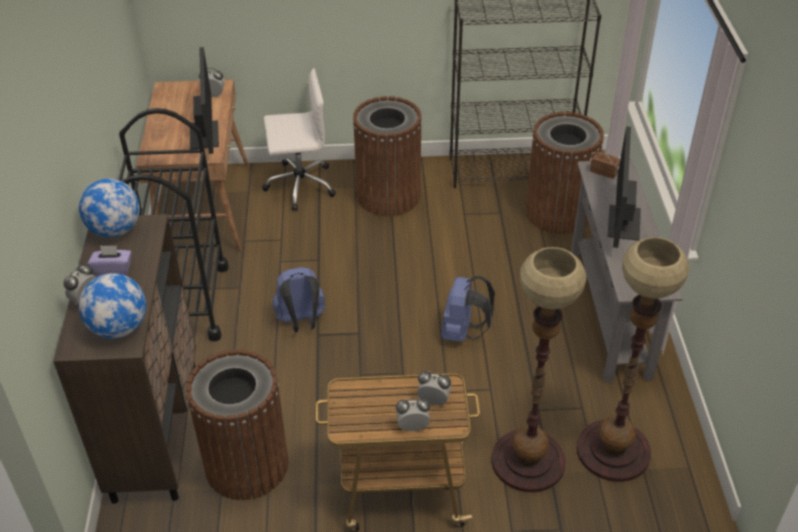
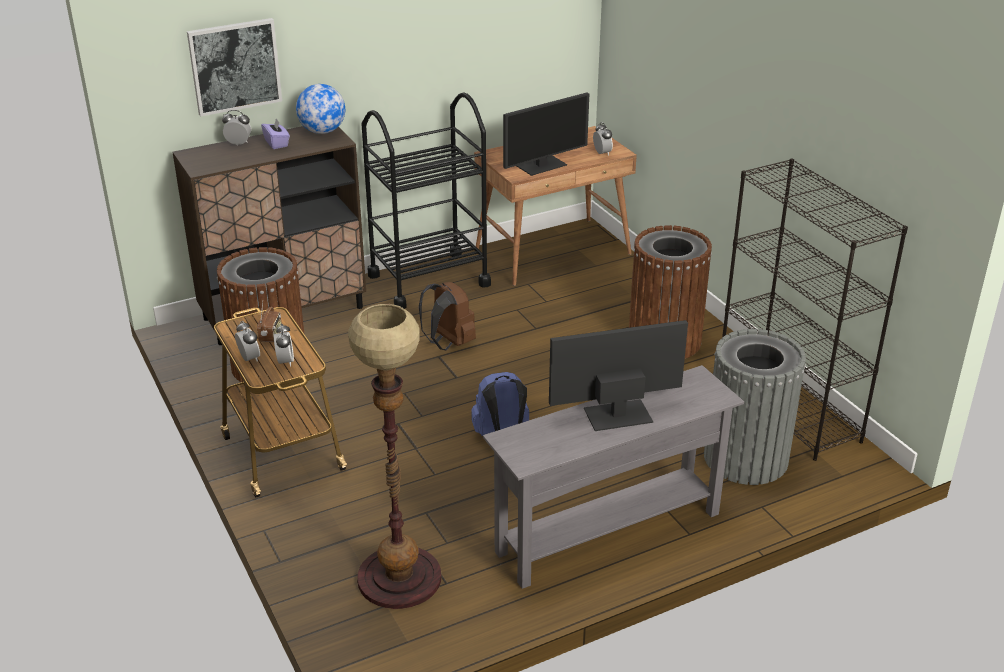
camera: 65 degrees right, 10 degrees down
(42, 223) = (235, 66): none -> picture
(119, 328) = (216, 162): globe -> none
(299, 185) = (630, 288): white office chair -> none
(301, 321) = (448, 343): blue backpack -> brown backpack
(528, 461) = (354, 521): floor lamp -> none
(558, 213) = (745, 458): brown trash can -> grey trash can
(604, 172) = (698, 386): radio -> radio (271, 335)

